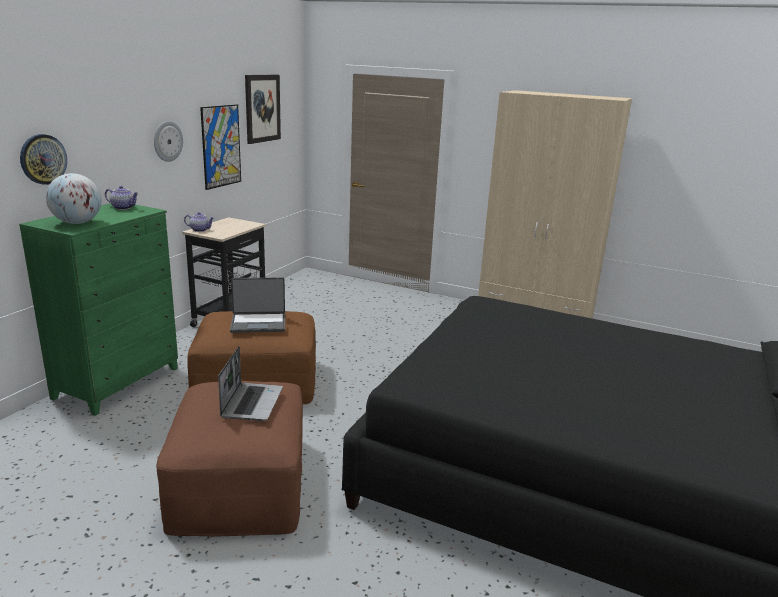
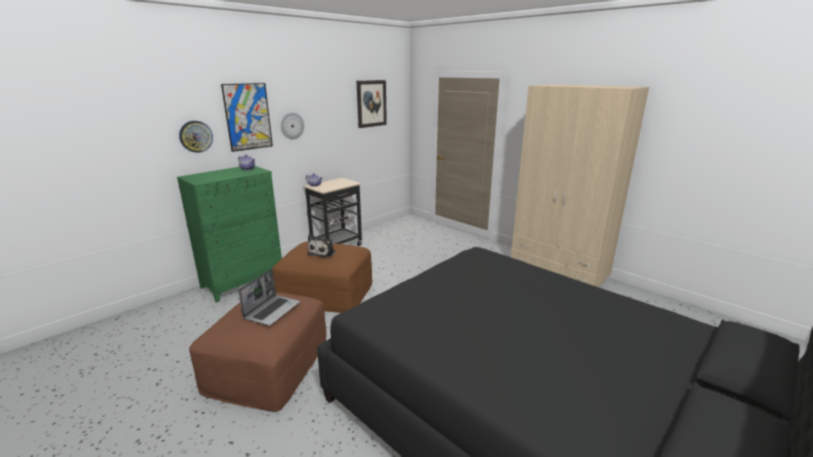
camera: 20 degrees right, 0 degrees up
(77, 223) = (208, 177): globe -> none
(221, 146) = (336, 129): picture -> picture (248, 117)
(258, 323) = (323, 252): laptop -> plush toy

